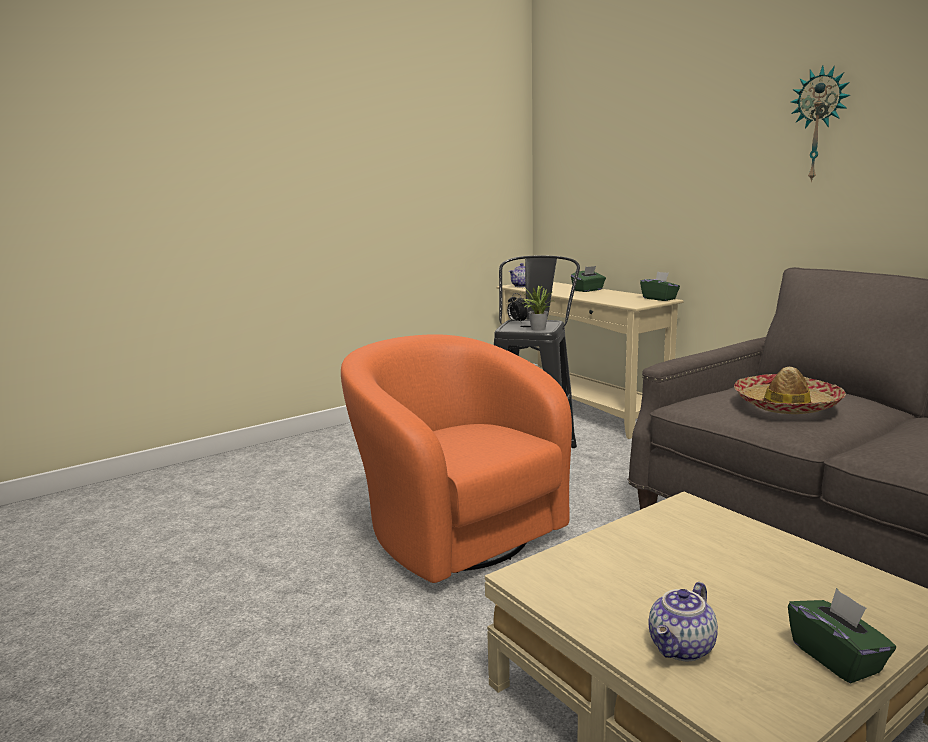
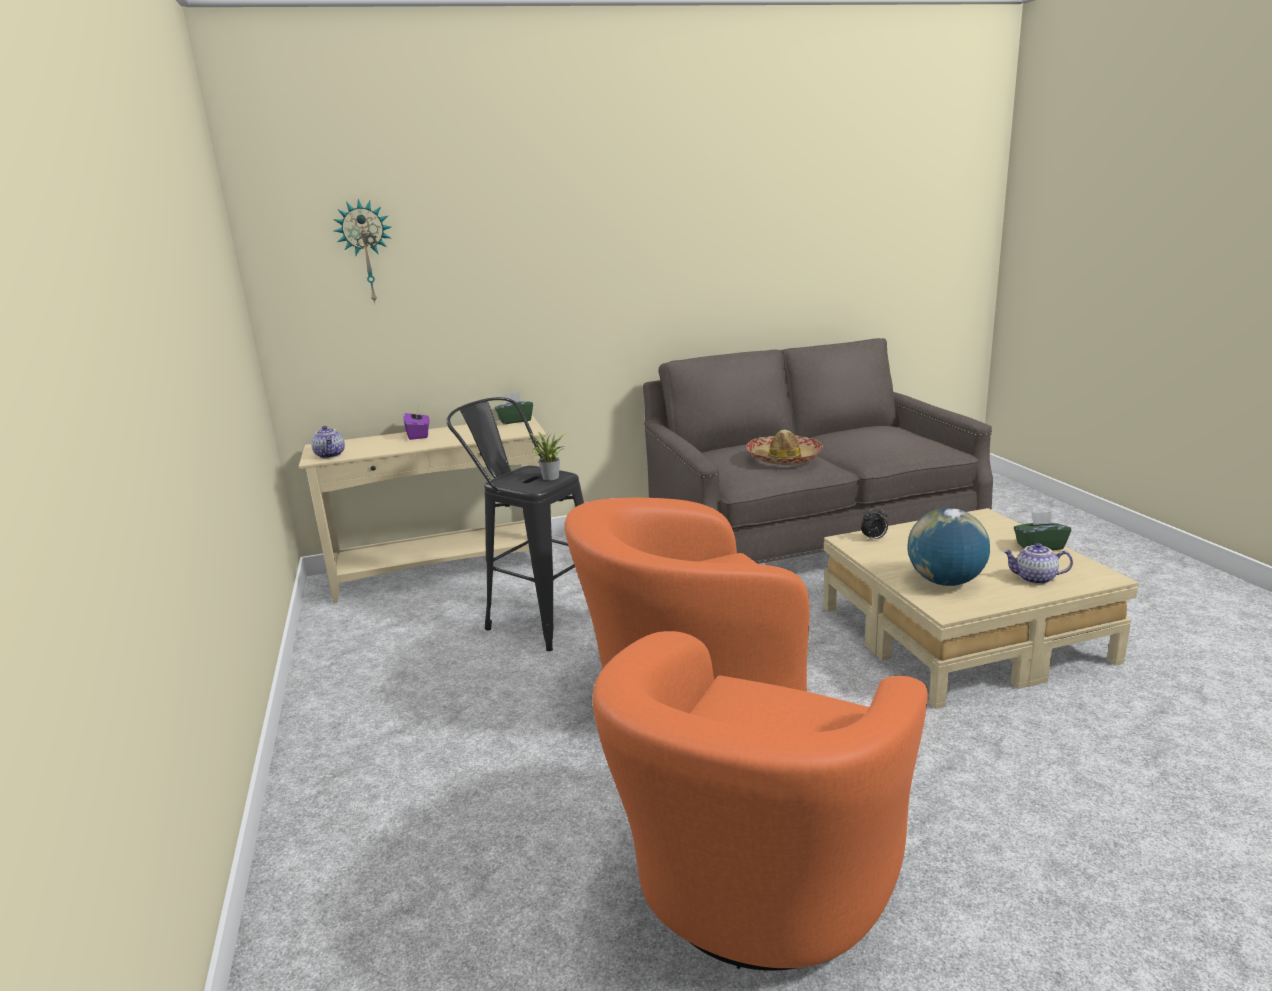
camera: 70 degrees left, 5 degrees up
(201, 601) = (757, 887): none -> orange armchair
(517, 322) = (507, 481): alarm clock -> alarm clock (874, 539)
(588, 290) = (419, 435): green tissue box -> purple tissue box
(611, 573) = (945, 581): none -> globe
(682, 648) = (1034, 579): teapot -> teapot turned 135 degrees clockwise
(819, 124) = (638, 241): wall clock -> wall clock (366, 252)

